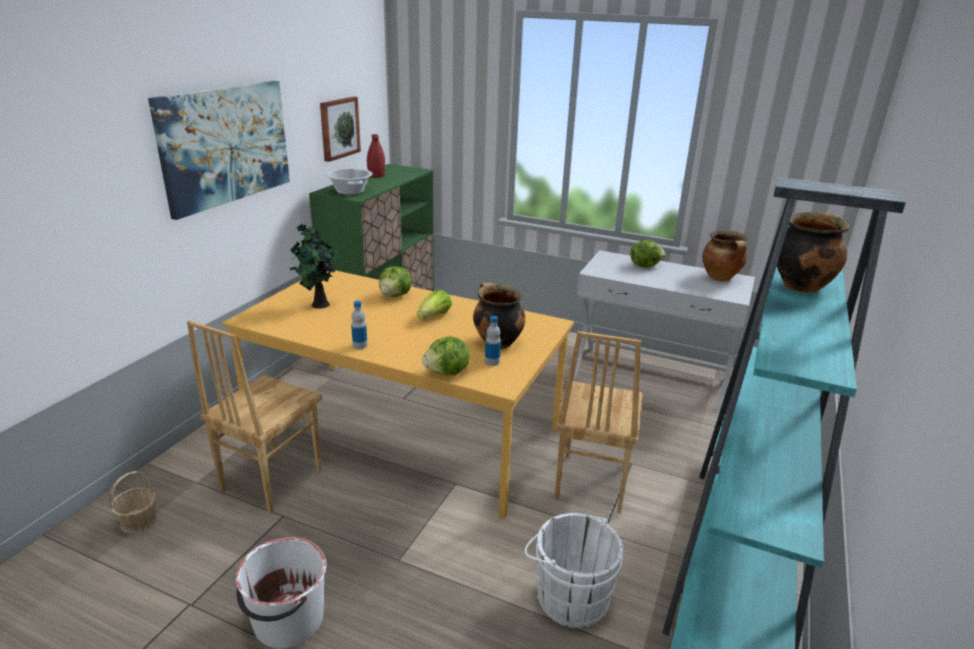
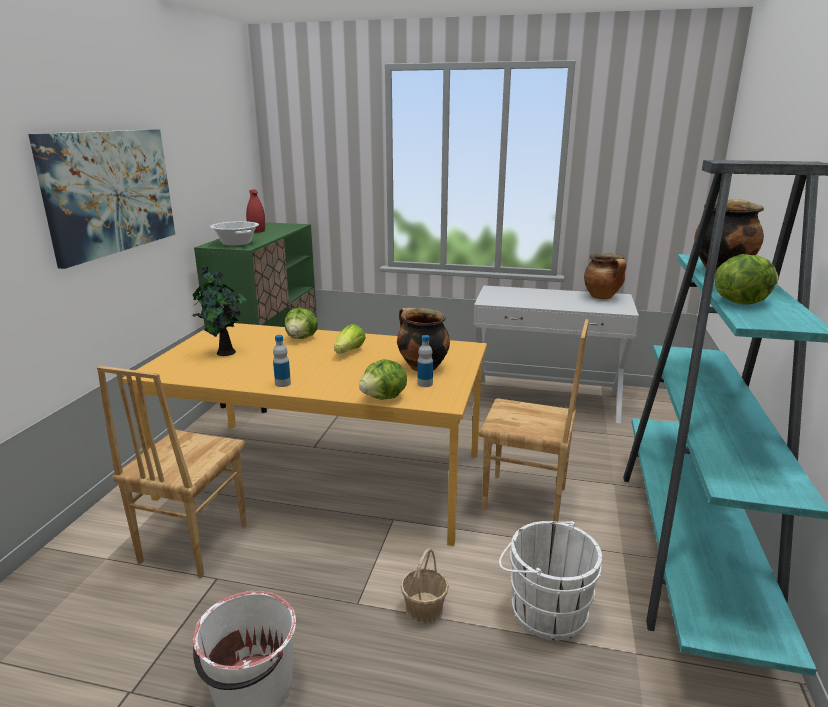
camera: 10 degrees left, 5 degrees down
(139, 521) = (46, 610): basket -> basket (424, 609)
(339, 128) = (217, 183): picture -> none
(590, 483) = (525, 500): brown chair -> brown chair turned 75 degrees counterclockwise
(644, 265) = (530, 293): lettuce -> lettuce (740, 302)

